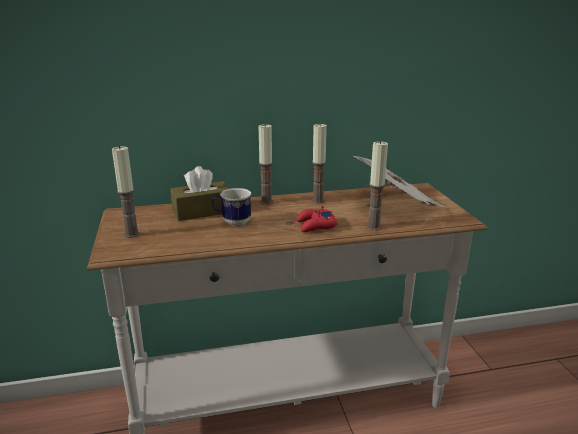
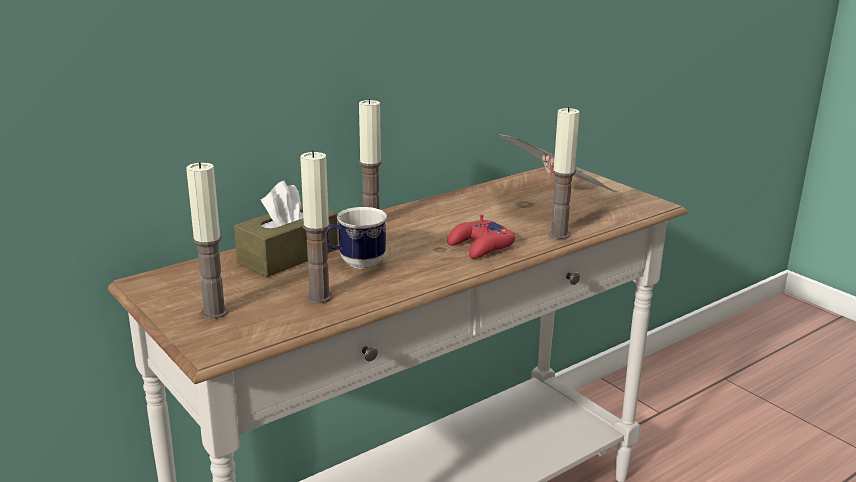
camera: 25 degrees left, 0 degrees up
(318, 200) = (445, 210): candle -> candle (319, 297)

